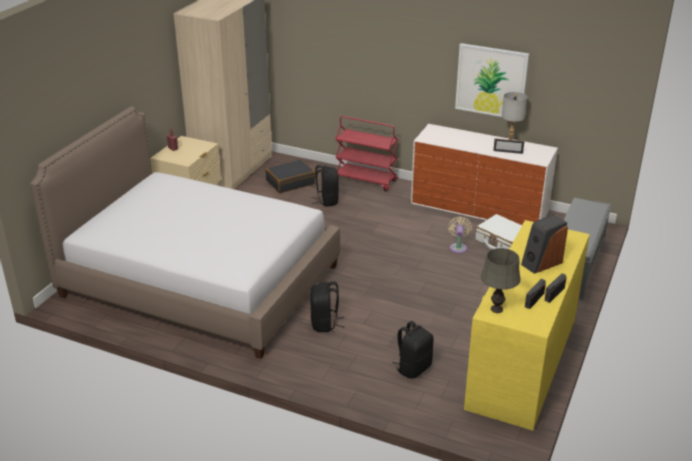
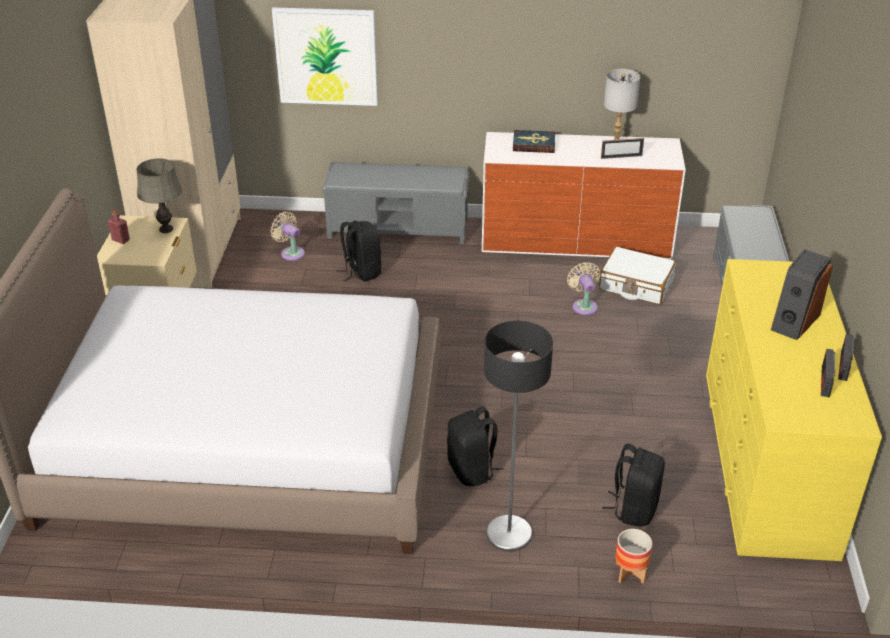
camera: 20 degrees left, 5 degrees up
(290, 182) = (291, 253): black suitcase -> beige fan
(325, 363) = (509, 534): none -> floor lamp
(366, 180) = (399, 228): red cart -> grey bench
(387, 402) = (630, 573): none -> planter
(454, 135) = (533, 144): none -> book
(491, 81) = (580, 58): picture -> picture (326, 56)
(496, 309) = (788, 408): grey table lamp -> grey table lamp (166, 229)

